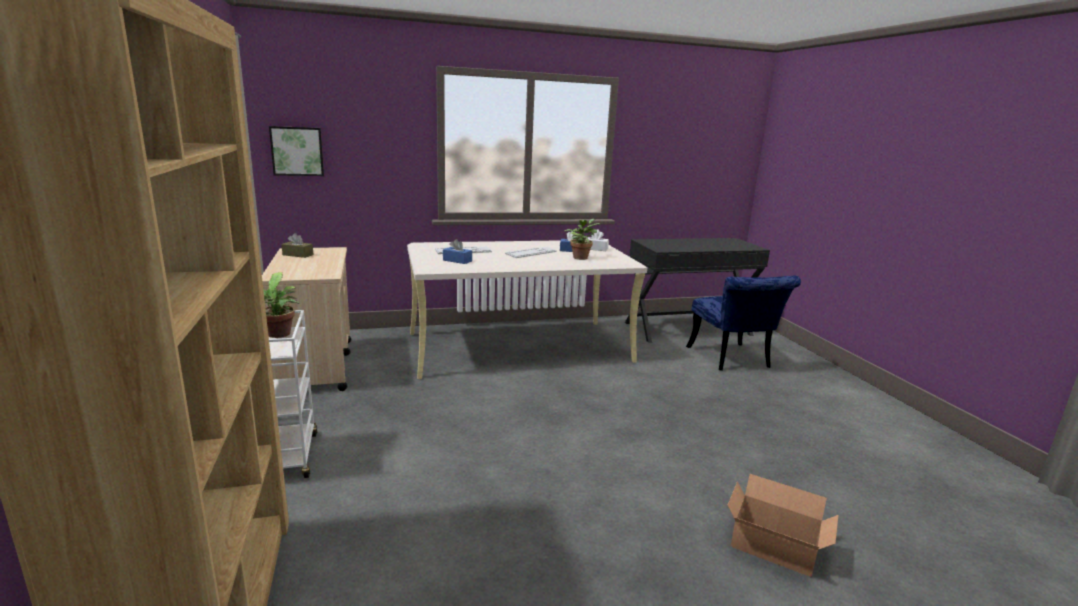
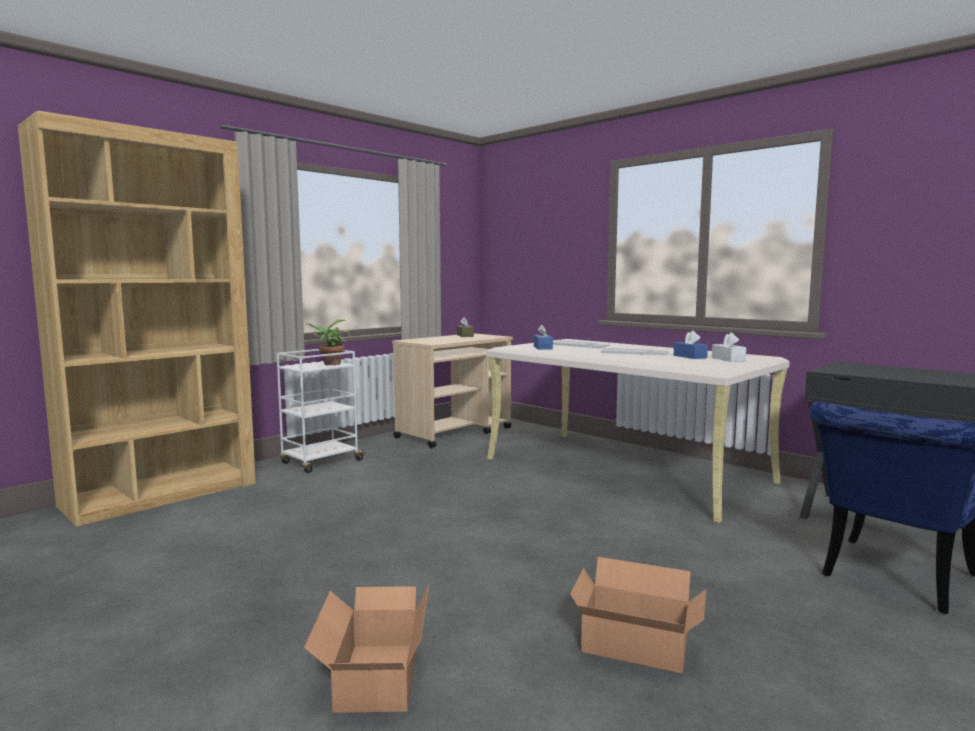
camera: 60 degrees right, 10 degrees down
(297, 151) = (506, 254): picture -> none
(580, 257) = (670, 360): potted plant -> none
(770, 447) = (637, 647): none -> cardboard box

